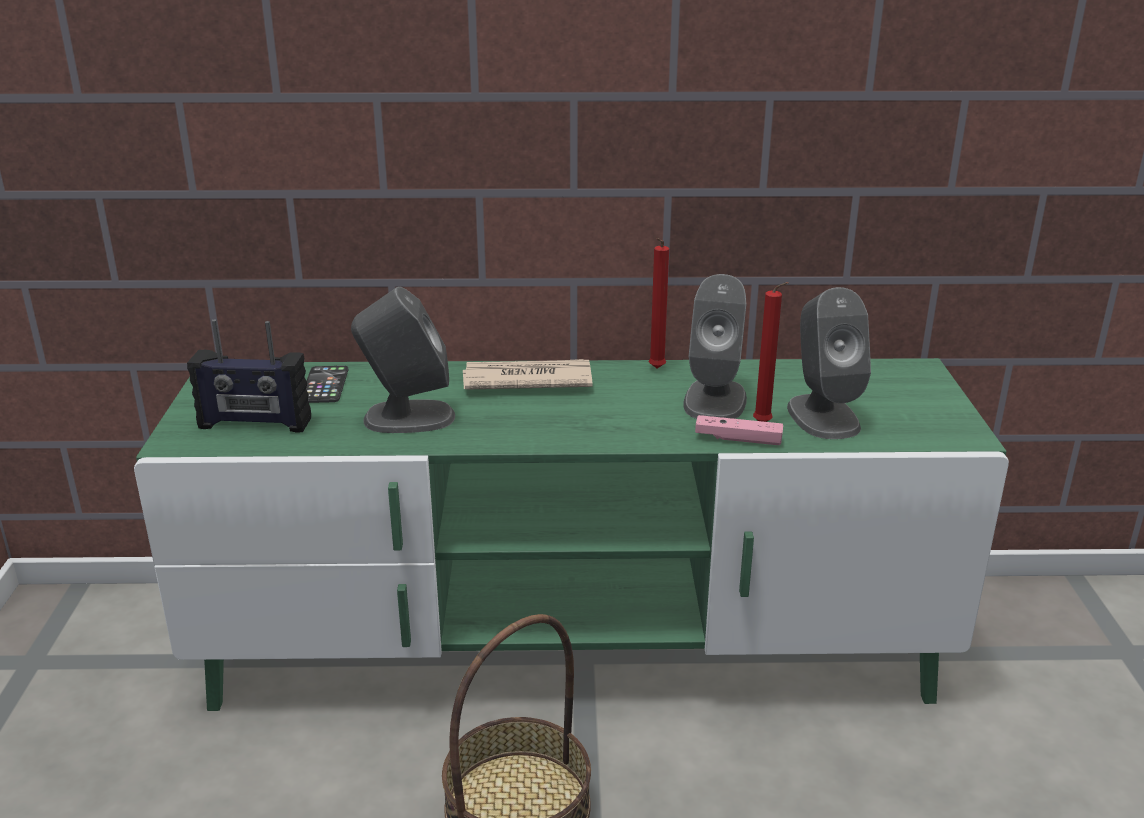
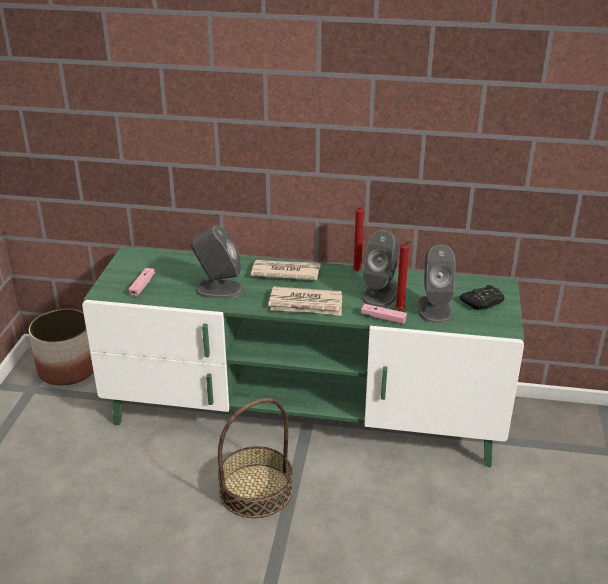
camera: 10 degrees right, 5 degrees up
(102, 615) = (68, 369): none -> planter
(254, 424) = (142, 286): radio -> pink game controller
(325, 385) = (181, 266): phone -> none
(585, 429) = (306, 304): none -> newspaper
(901, 398) = (482, 302): none -> black game controller

